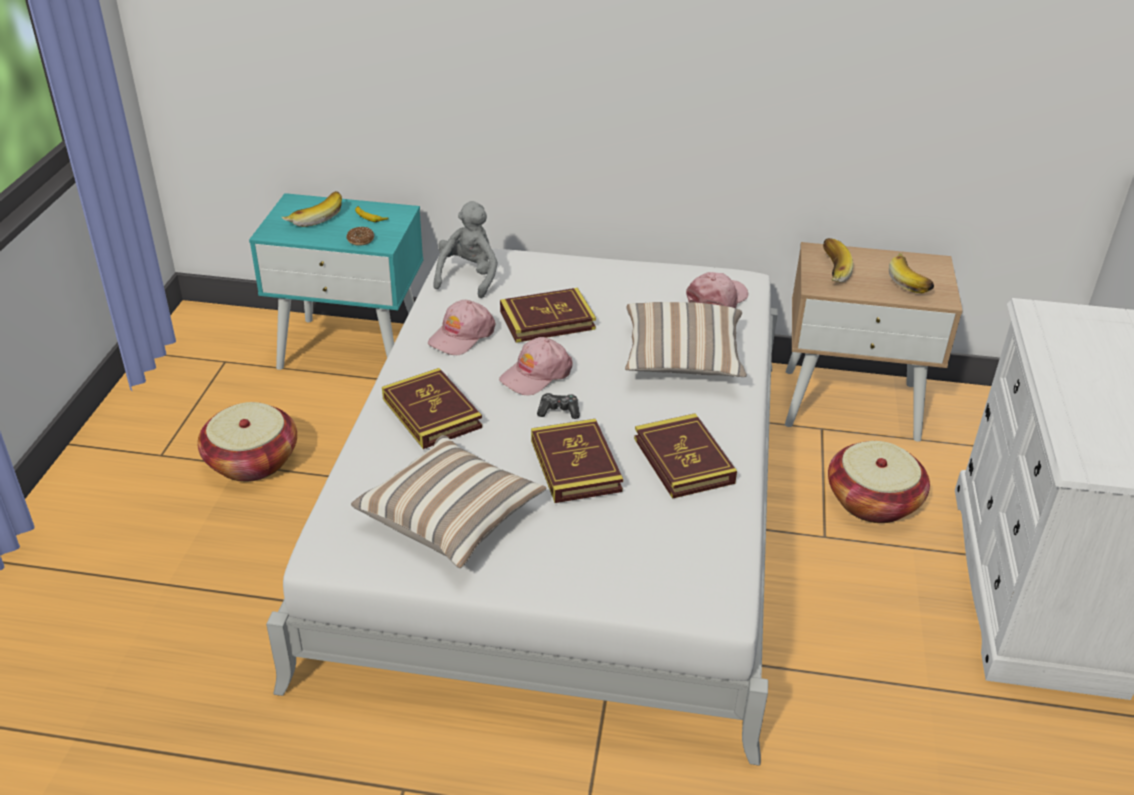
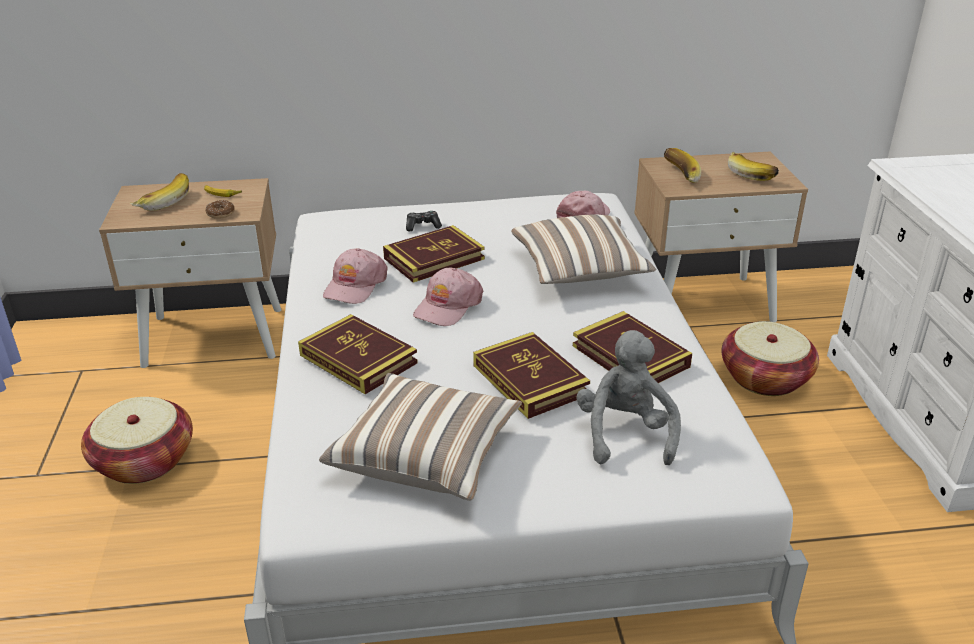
camera: 15 degrees left, 5 degrees down
(352, 349) = (215, 336): turquoise nightstand -> beige nightstand
(468, 277) = (337, 235): grey plush toy -> grey plush toy (625, 434)
(559, 411) = (487, 334): game controller -> game controller (423, 226)

